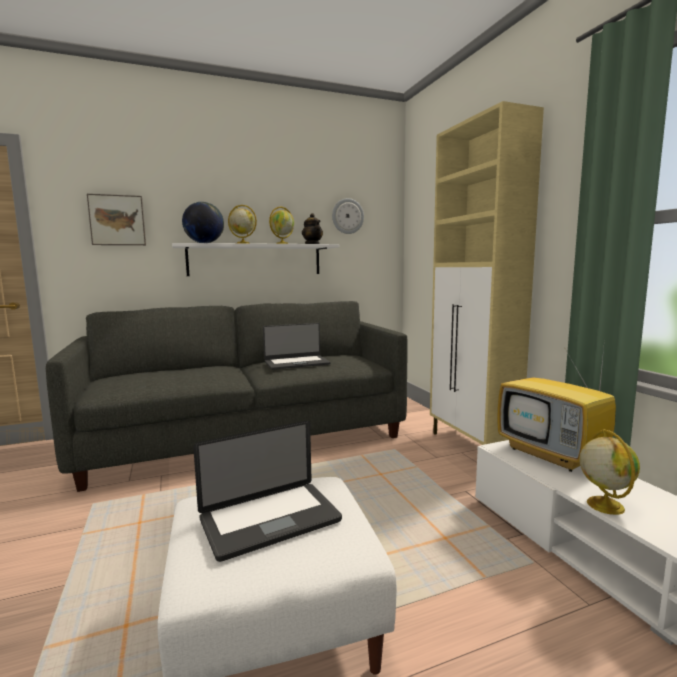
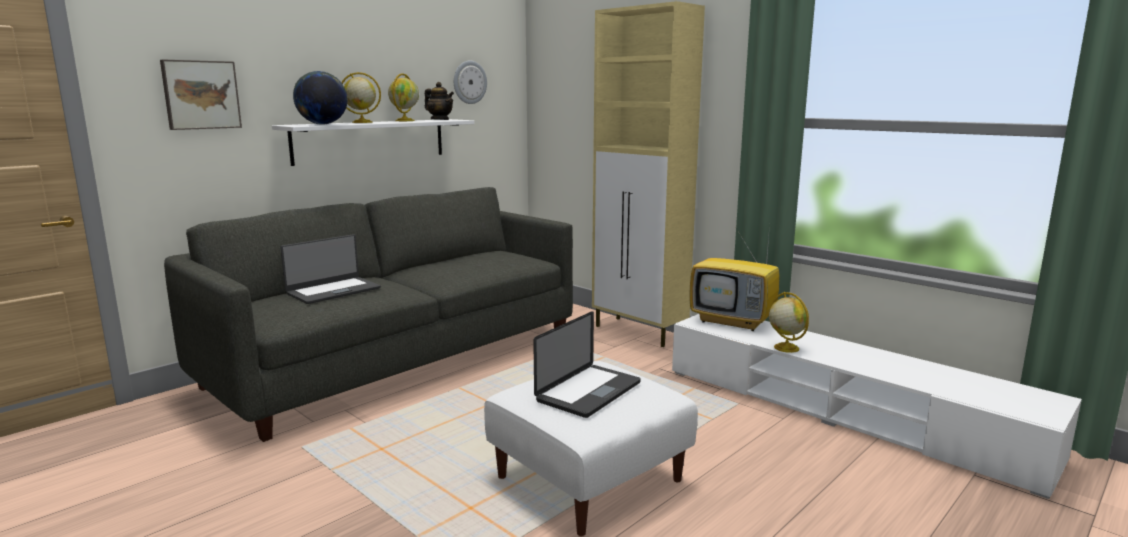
camera: 25 degrees left, 5 degrees up
(296, 363) = (457, 265): laptop -> laptop (333, 291)

